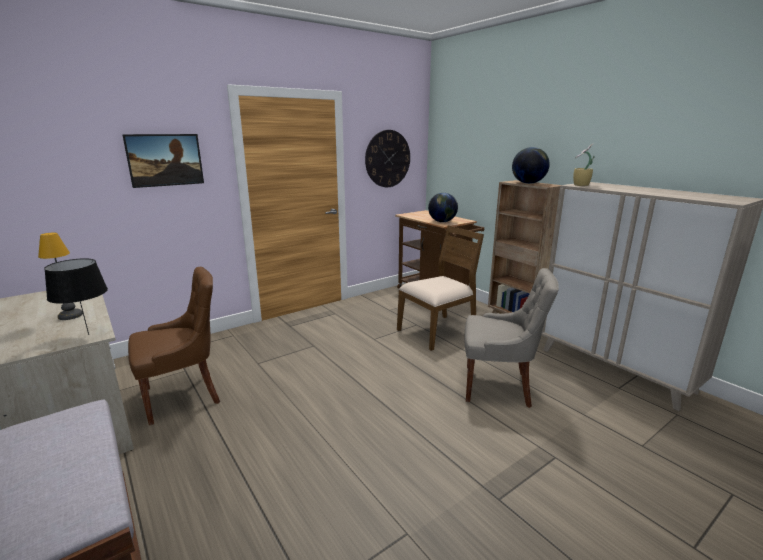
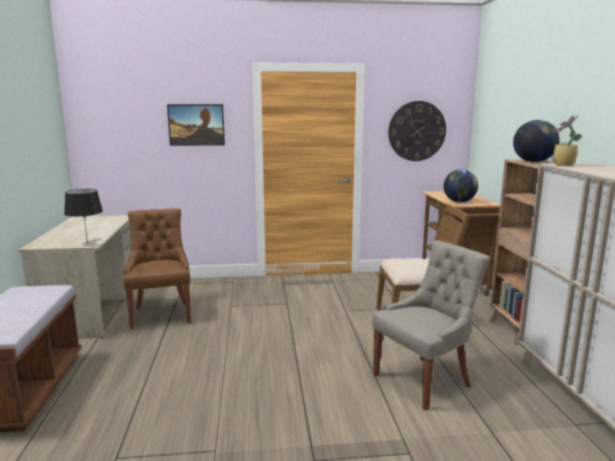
camera: 30 degrees right, 5 degrees down
(70, 316) = (92, 231): table lamp -> none
(184, 395) = (161, 314): brown chair -> brown chair turned 105 degrees counterclockwise
(499, 386) = (424, 380): grey chair -> grey chair turned 75 degrees counterclockwise

